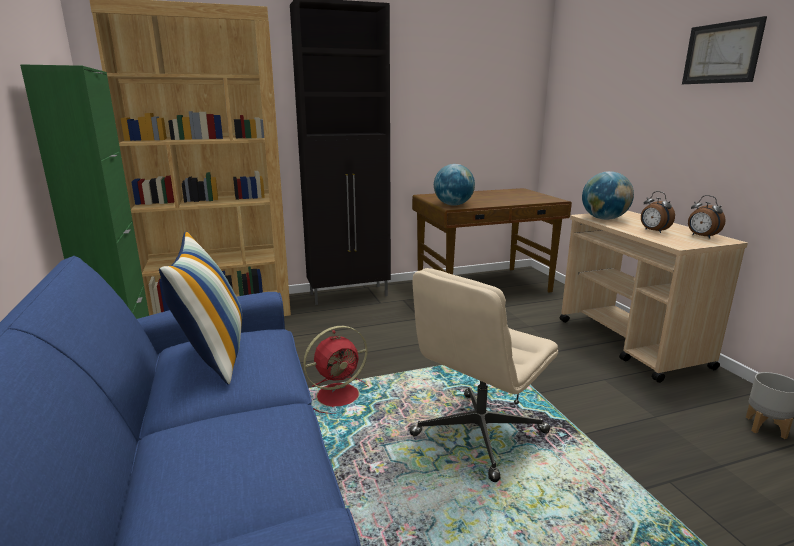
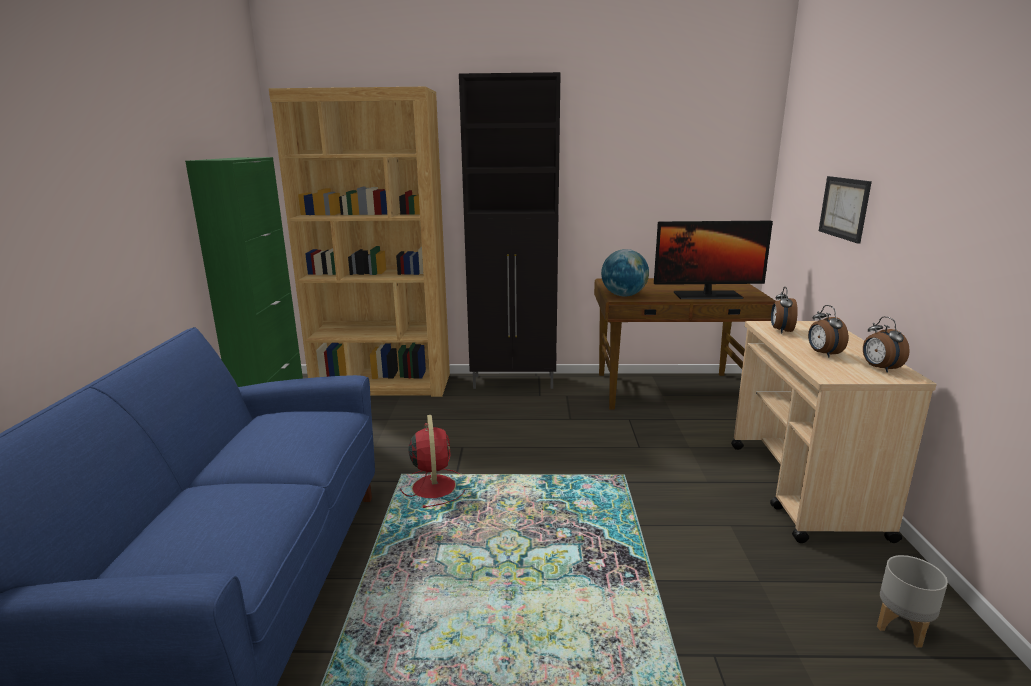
camera: 20 degrees right, 0 degrees up
(213, 355) = (274, 428): pillow -> none
(340, 395) = (433, 486): red fan -> red fan turned 90 degrees counterclockwise
(478, 435) = (539, 555): beige office chair -> none
(517, 200) = (707, 295): none -> monitor
(604, 219) = (780, 330): globe -> alarm clock
(721, 53) = (934, 132): picture -> picture (844, 208)

